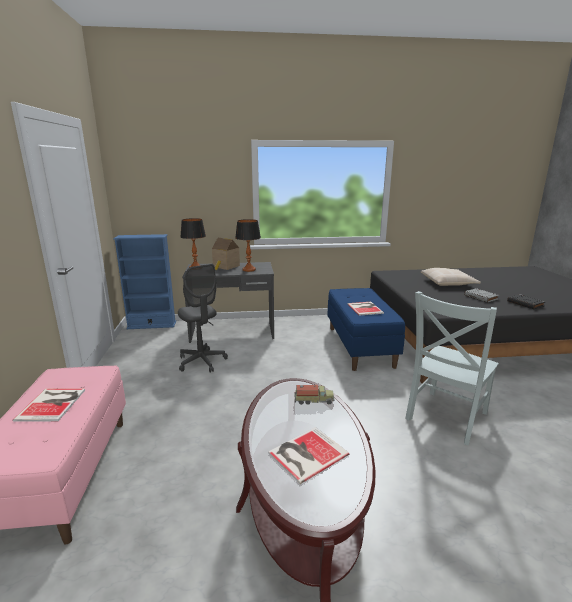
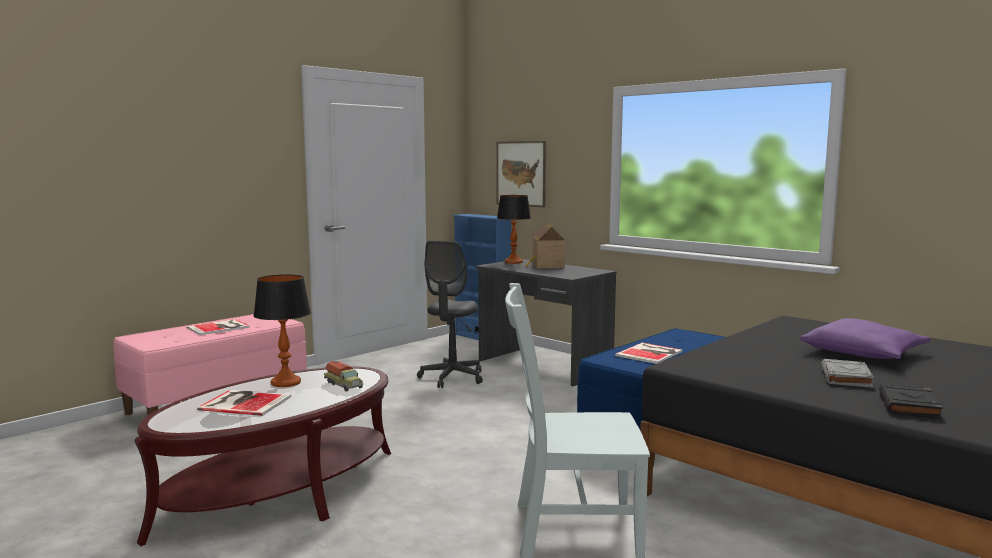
camera: 50 degrees right, 10 degrees down
(171, 201) = (521, 173): none -> picture
(249, 269) = (560, 272): table lamp -> table lamp (286, 383)
(448, 283) = (863, 353): beige pillow -> purple pillow

